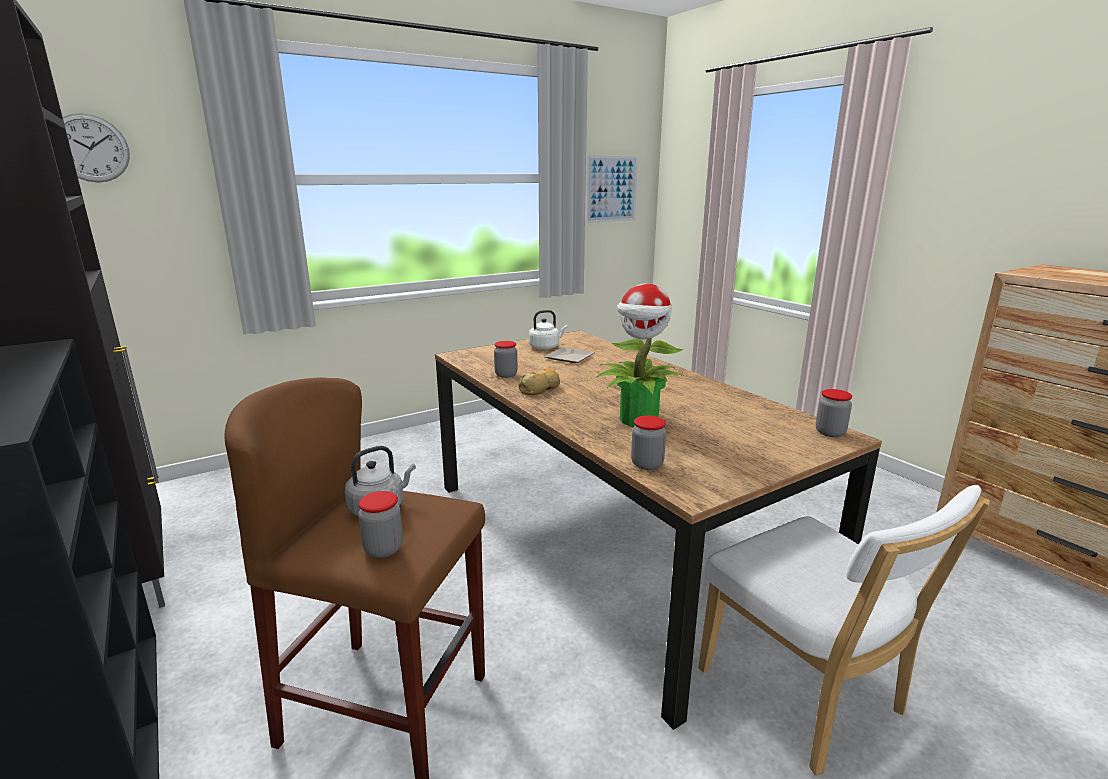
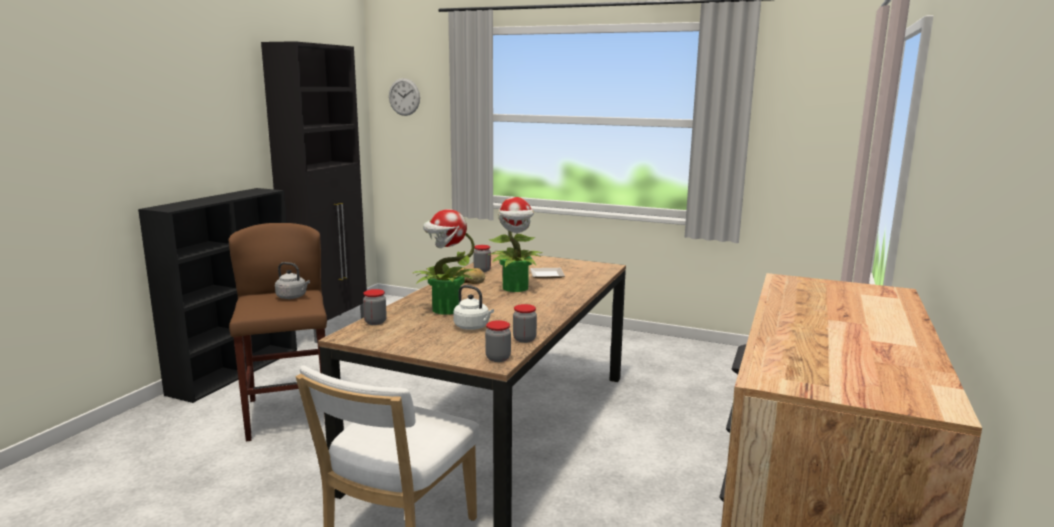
camera: 55 degrees right, 5 degrees down
(383, 549) = (257, 307): jar -> jar (524, 339)
(546, 347) = (560, 266): white kettle -> white kettle (473, 327)
(598, 377) = (516, 288): none -> potted plant
(611, 189) = (799, 139): picture -> none

